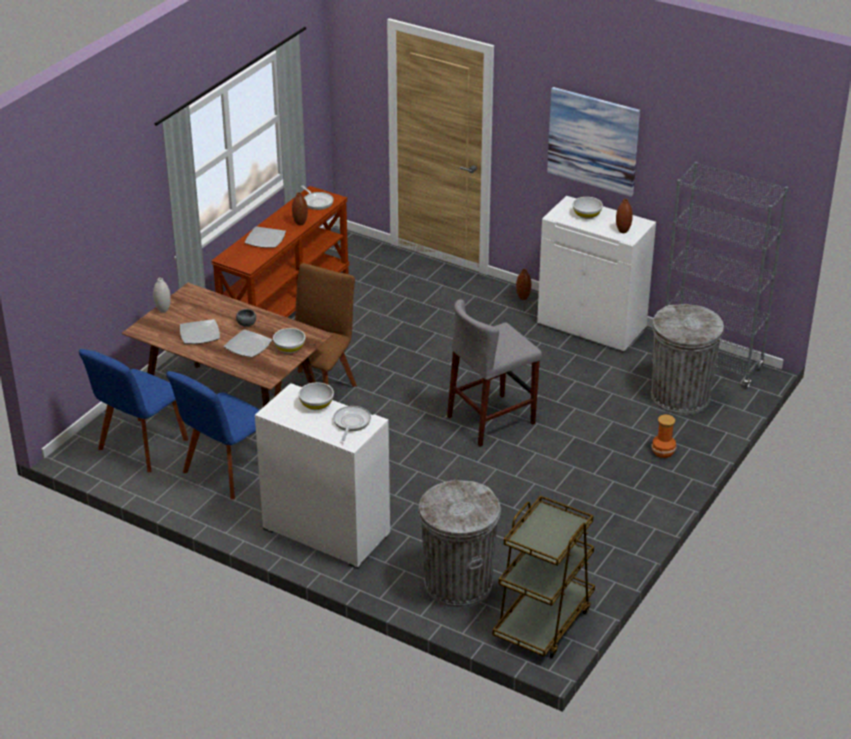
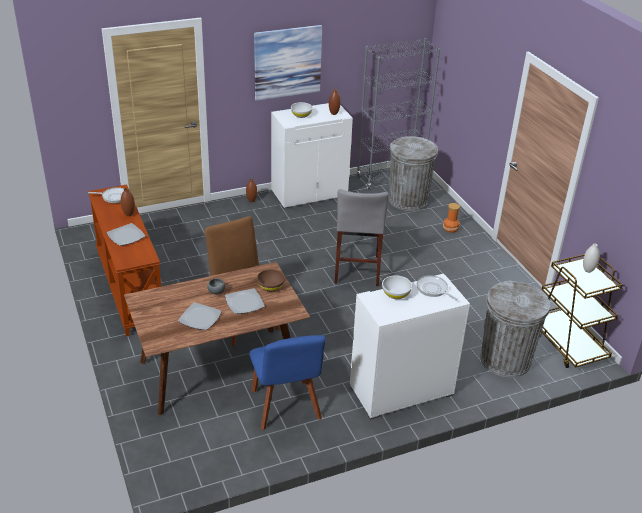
camera: 55 degrees left, 0 degrees up
(140, 447) = (205, 438): blue chair -> none
(163, 310) = (144, 322): white vase -> white vase (588, 270)
(289, 348) = (270, 286): white bowl -> brown bowl

